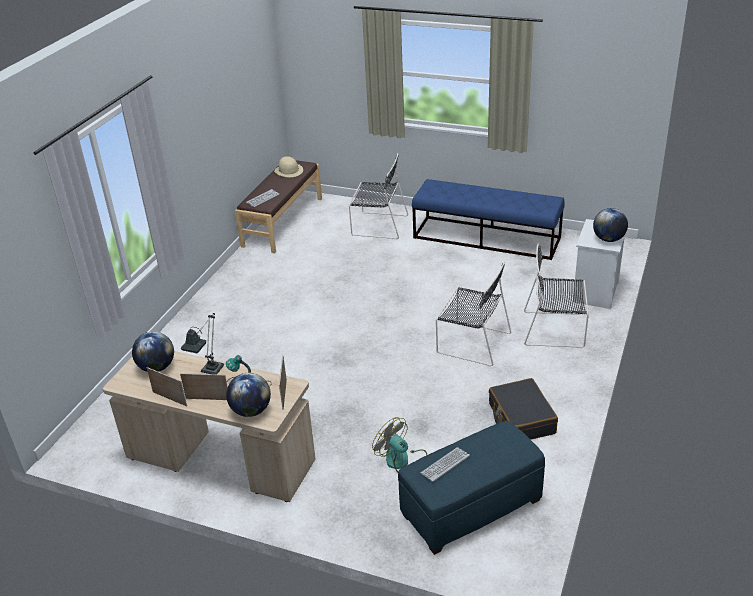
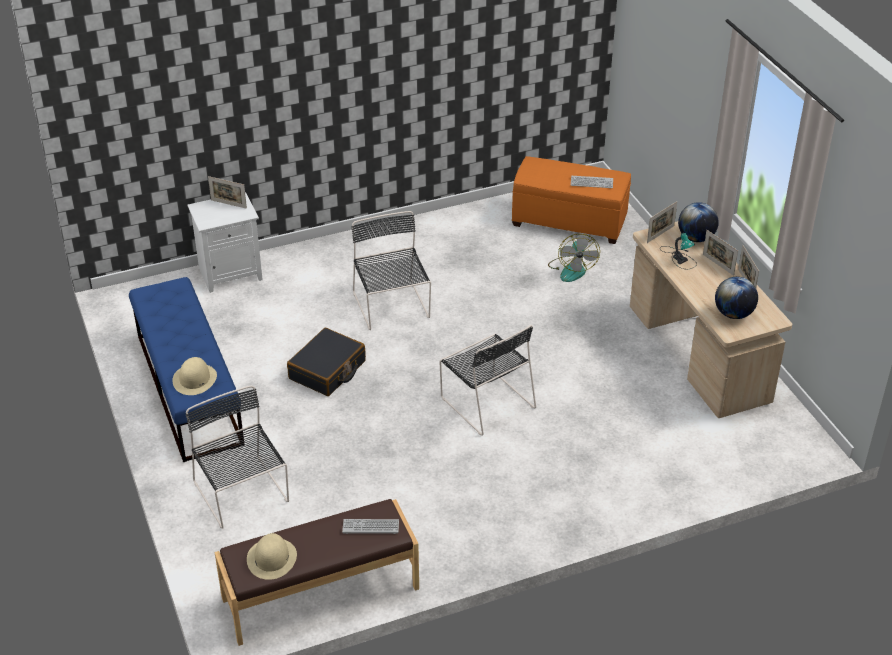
camera: 135 degrees left, 5 degrees up
(210, 372) = (696, 283): table lamp -> none
(444, 190) = (195, 379): none -> beige hat
(471, 508) = (570, 221): blue ottoman -> orange ottoman
(521, 418) = (456, 239): black suitcase -> black suitcase (327, 370)
(556, 329) = (317, 271): black chair -> black chair (486, 401)
(608, 239) = (228, 204): globe -> picture frame

